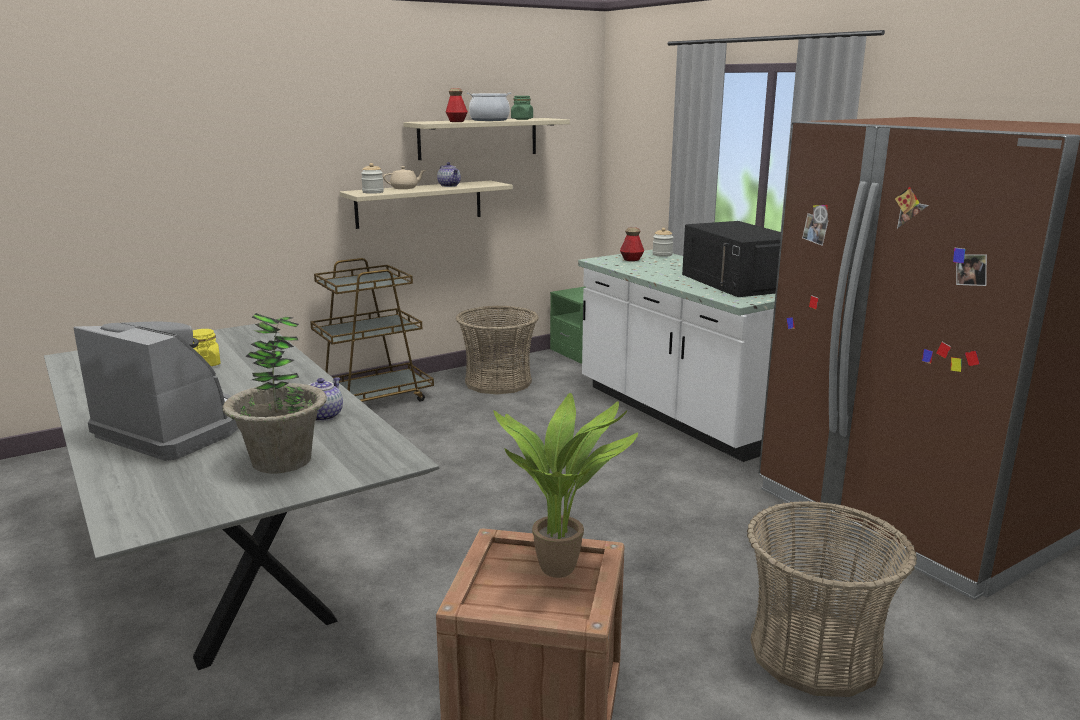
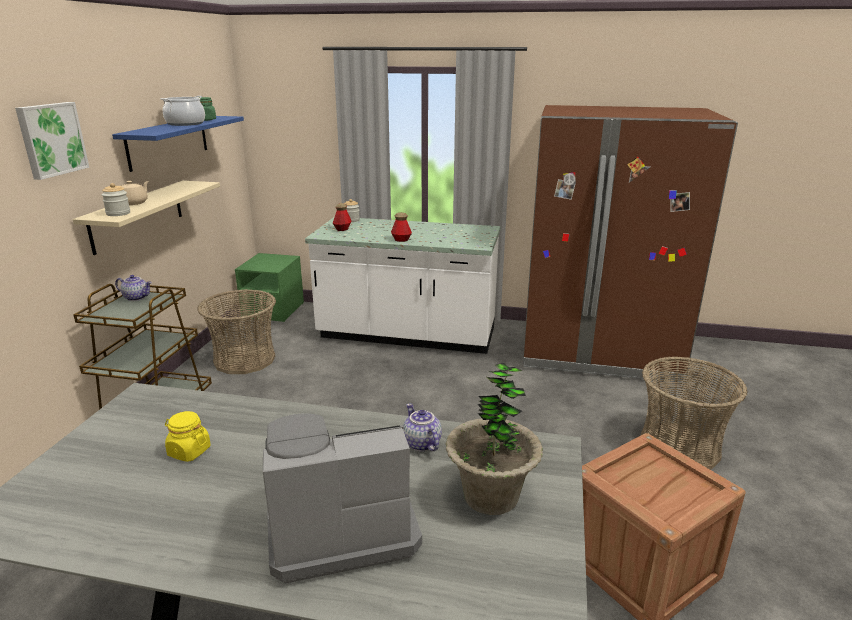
camera: 45 degrees left, 5 degrees up
(331, 118) = (51, 139): none -> picture
(449, 186) = (168, 192): teapot -> teapot (137, 297)
(456, 121) = (169, 129): bottle -> bottle (401, 240)
(478, 138) = (168, 141): beige shelf -> blue shelf
(562, 568) = (651, 466): potted plant -> none
(736, 282) = (446, 232): black microwave -> none

